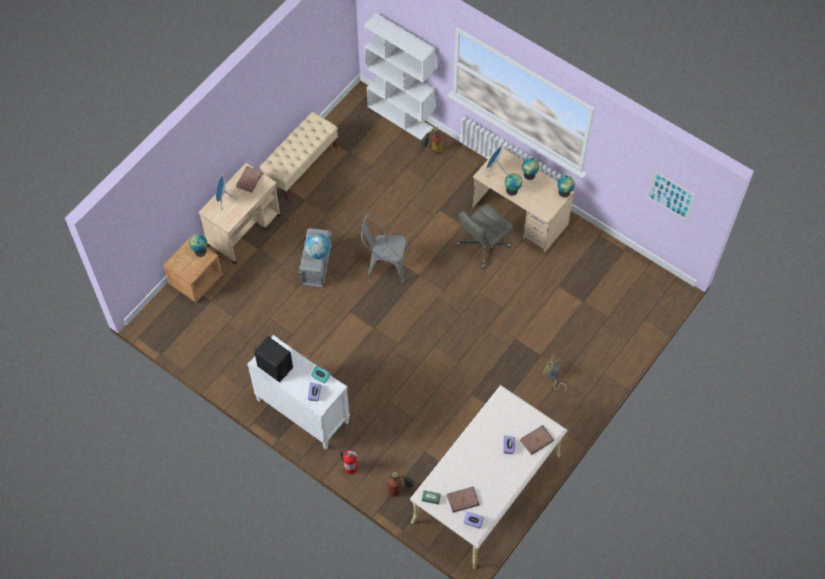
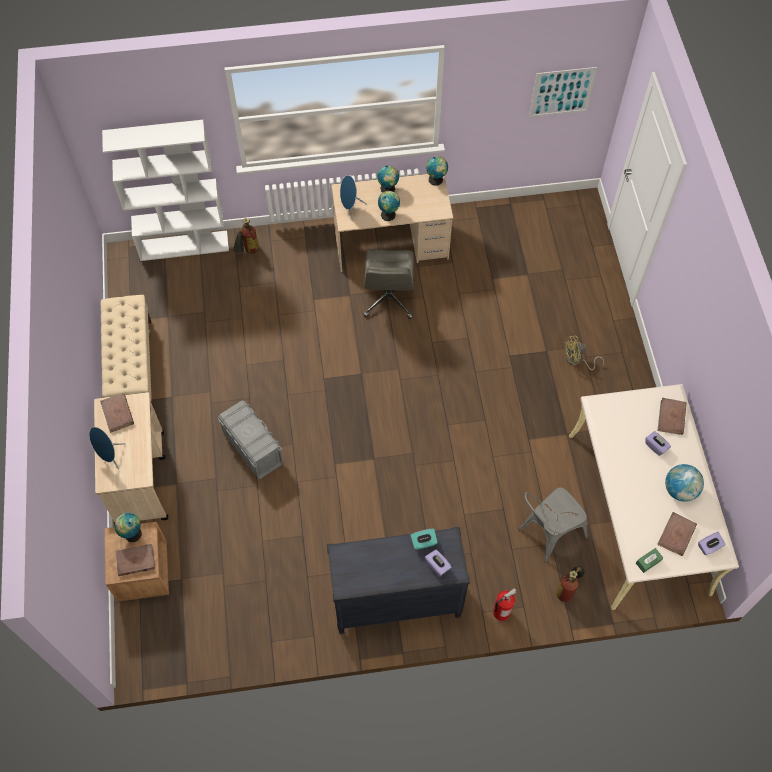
camera: 45 degrees left, 0 degrees up
(188, 266) = (135, 561): none -> brown book
(275, 367) = (365, 576): black speaker -> none
(302, 411) = (395, 602): white dresser -> black dresser
(317, 252) = (254, 430): globe -> globe (680, 490)
(385, 264) = (318, 390): grey chair -> grey chair (547, 534)

